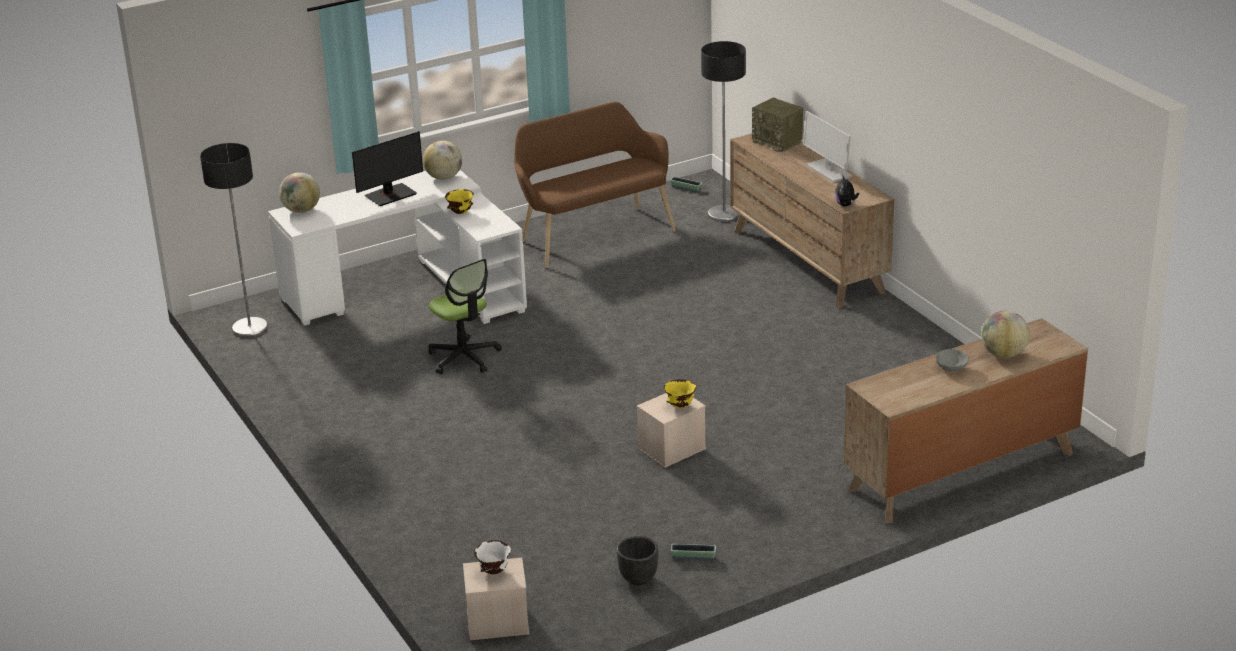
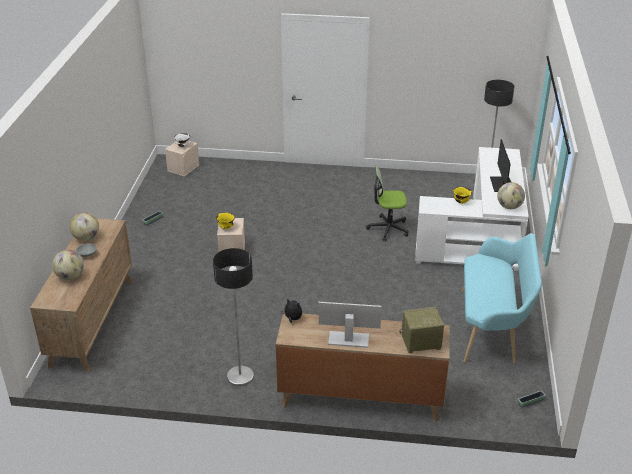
camera: 125 degrees right, 5 degrees up
(301, 210) = (509, 157): globe -> globe (86, 238)
(593, 234) = (492, 327): brown bench -> turquoise bench
(638, 578) = (160, 203): black planter -> none
(724, 214) = (470, 398): floor lamp -> floor lamp (240, 376)

